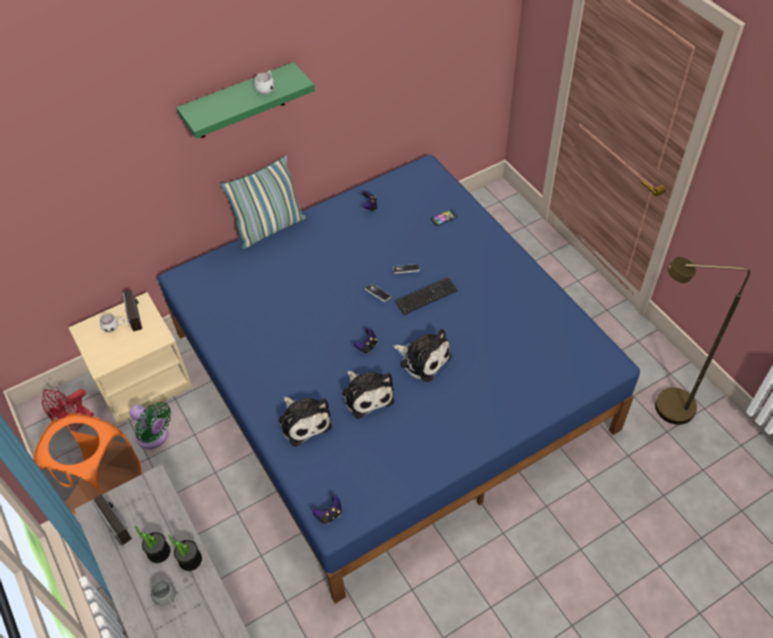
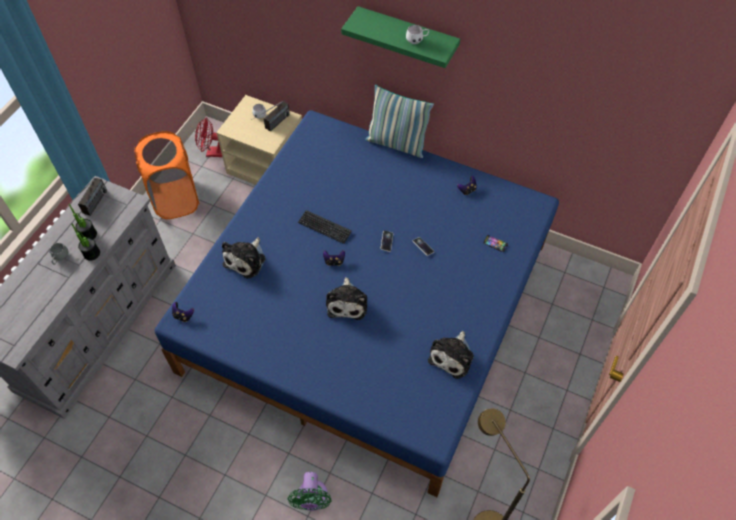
camera: 55 degrees right, 5 degrees up
(154, 437) = (230, 199): green fan -> green fan (312, 499)
(367, 395) = (292, 284): plush toy -> plush toy (452, 356)
(426, 297) = (407, 274): keyboard -> keyboard (324, 227)

